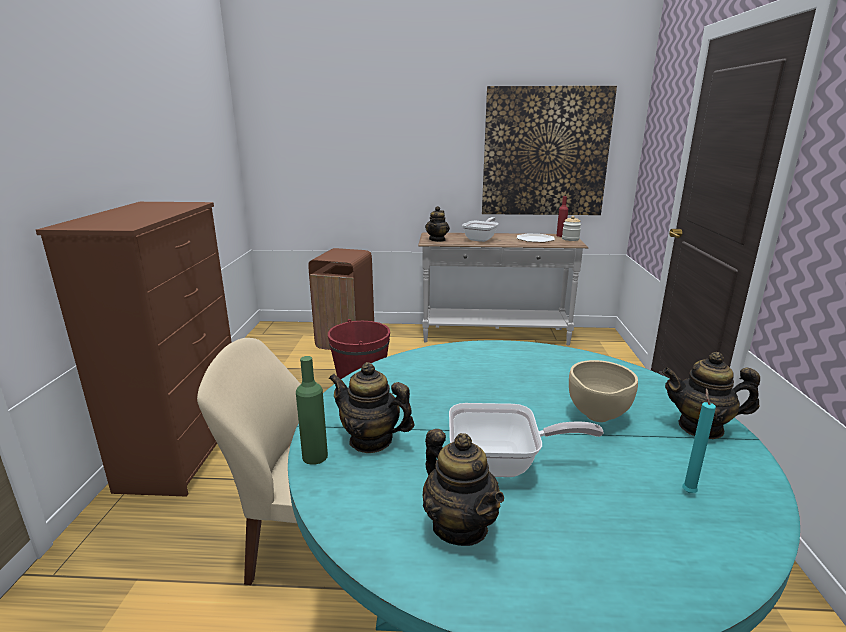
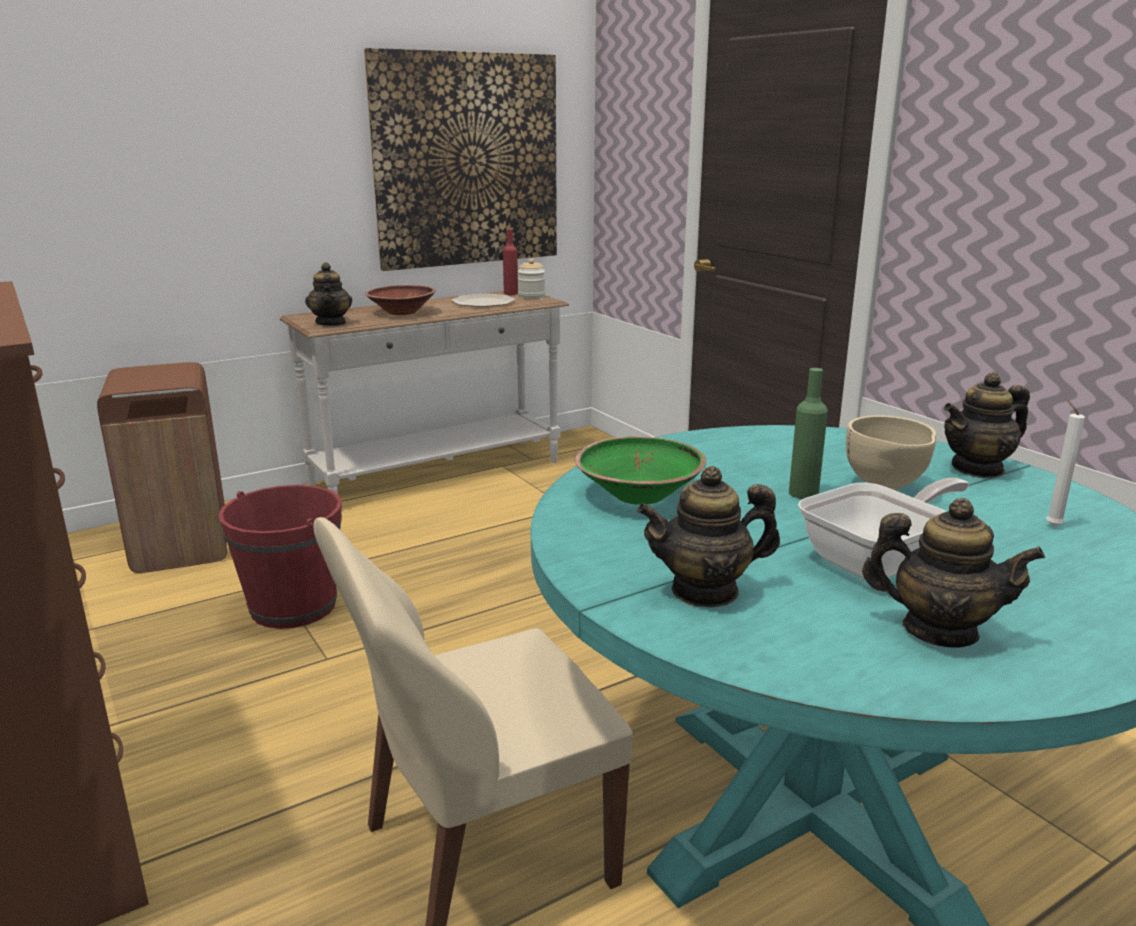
camera: 35 degrees left, 0 degrees up
(315, 456) = (672, 633): green bottle -> green bottle (803, 493)
(433, 372) = (640, 495): none -> green bowl
(481, 239) = (402, 312): frying pan -> brown bowl
(688, 491) = (1051, 525): turquoise candle -> white candle

